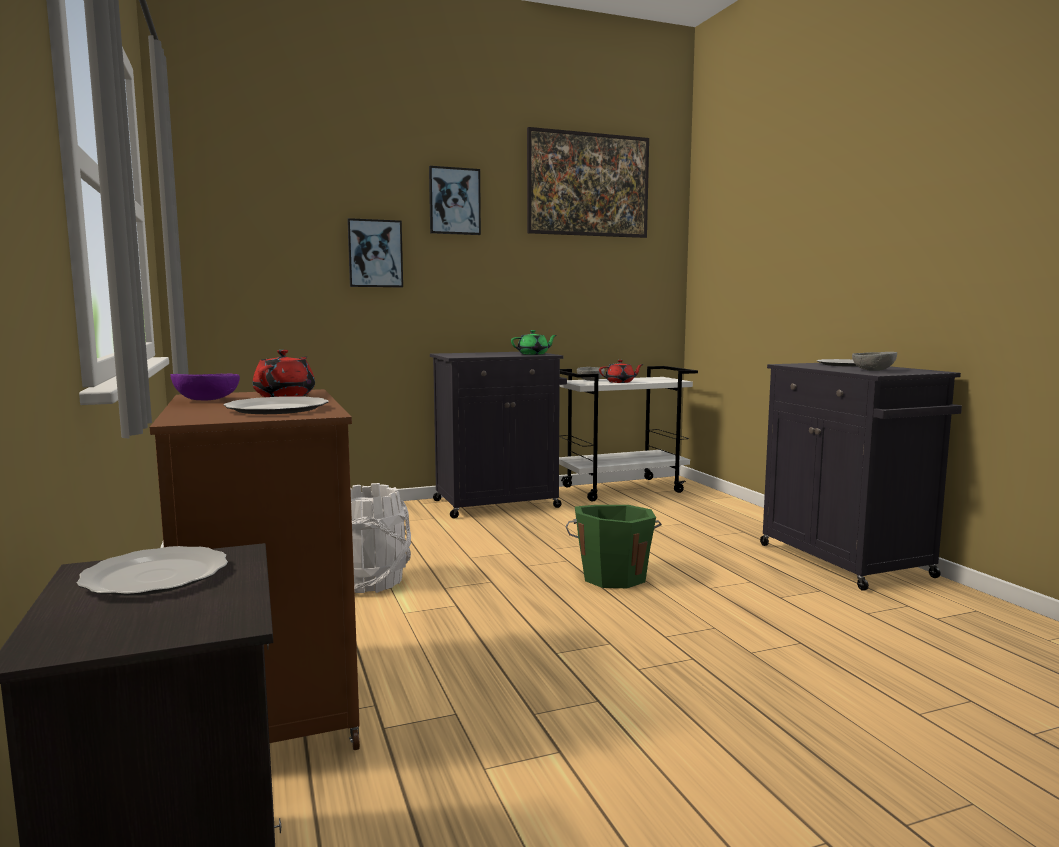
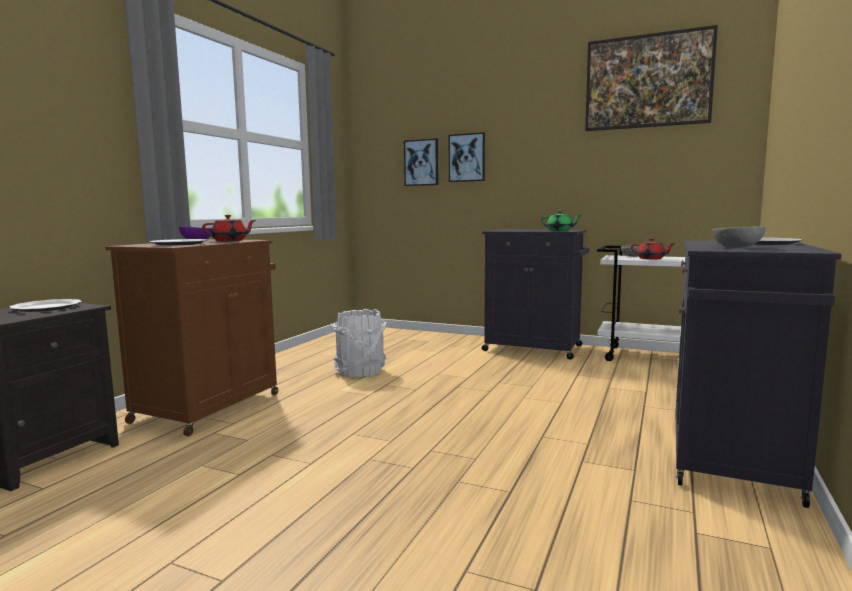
camera: 45 degrees right, 0 degrees up
(454, 201) = (525, 113): picture -> picture (421, 162)
(613, 576) = (493, 408): green bucket -> none

